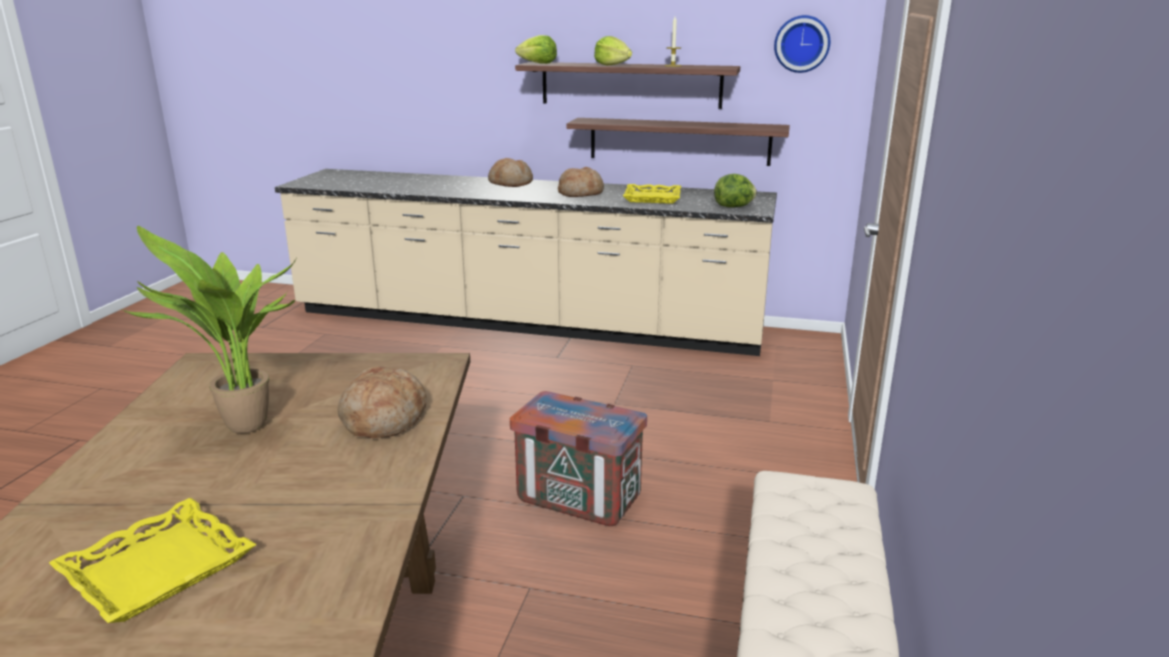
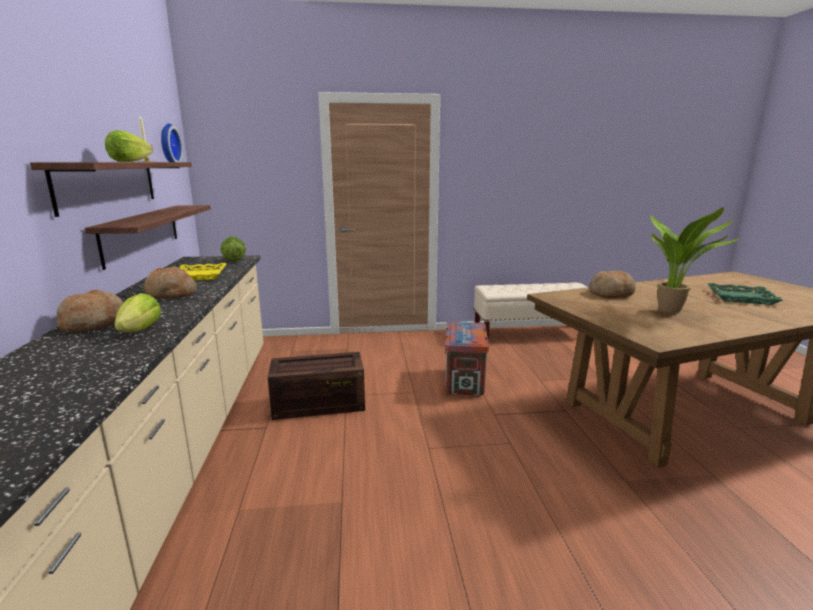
camera: 110 degrees left, 5 degrees down
(158, 570) = (741, 297): yellow tray -> green tray
(538, 63) = (75, 161): lettuce -> lettuce (140, 330)
(586, 384) = (317, 404): none -> crate

